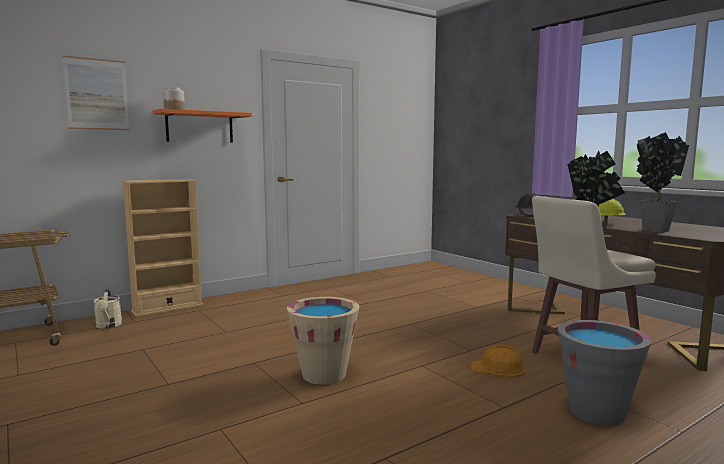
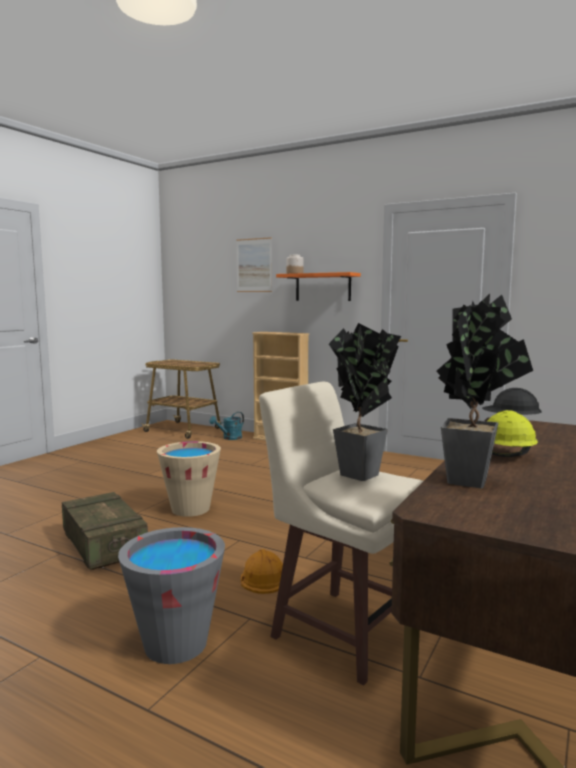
camera: 65 degrees right, 0 degrees up
(108, 326) = (229, 438): beige watering can -> turquoise watering can
(384, 429) = (104, 545): none -> crate

